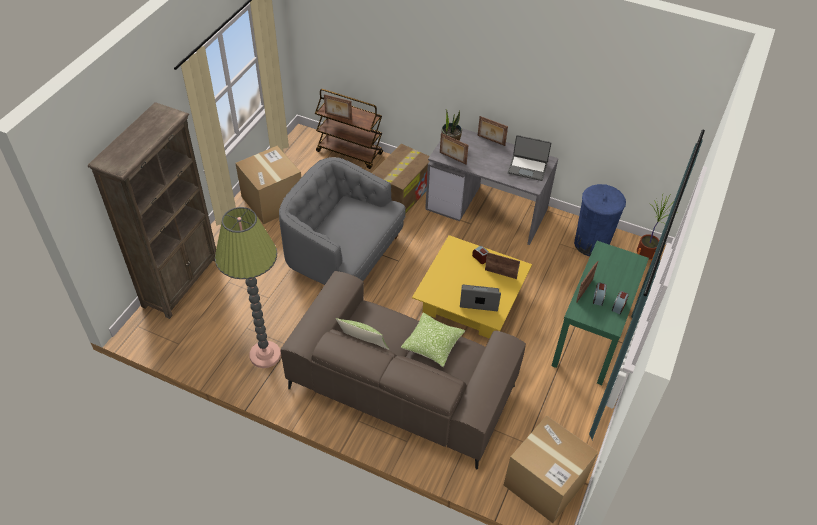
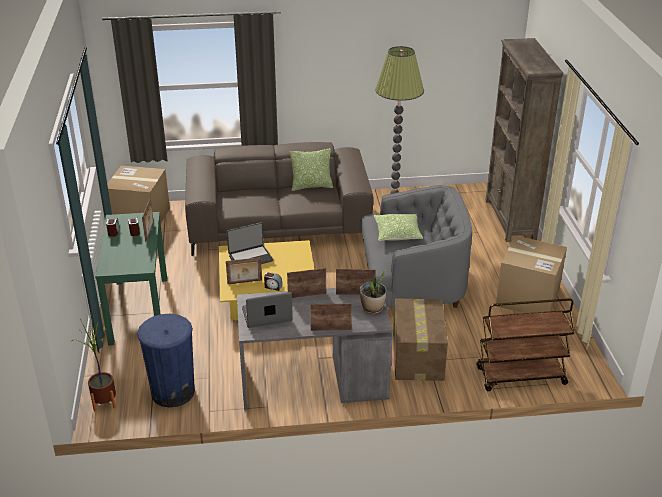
camera: 150 degrees right, 15 degrees down
(338, 116) = (534, 317): picture frame -> picture frame (307, 295)
(432, 344) = (262, 203): pillow -> pillow (397, 233)

